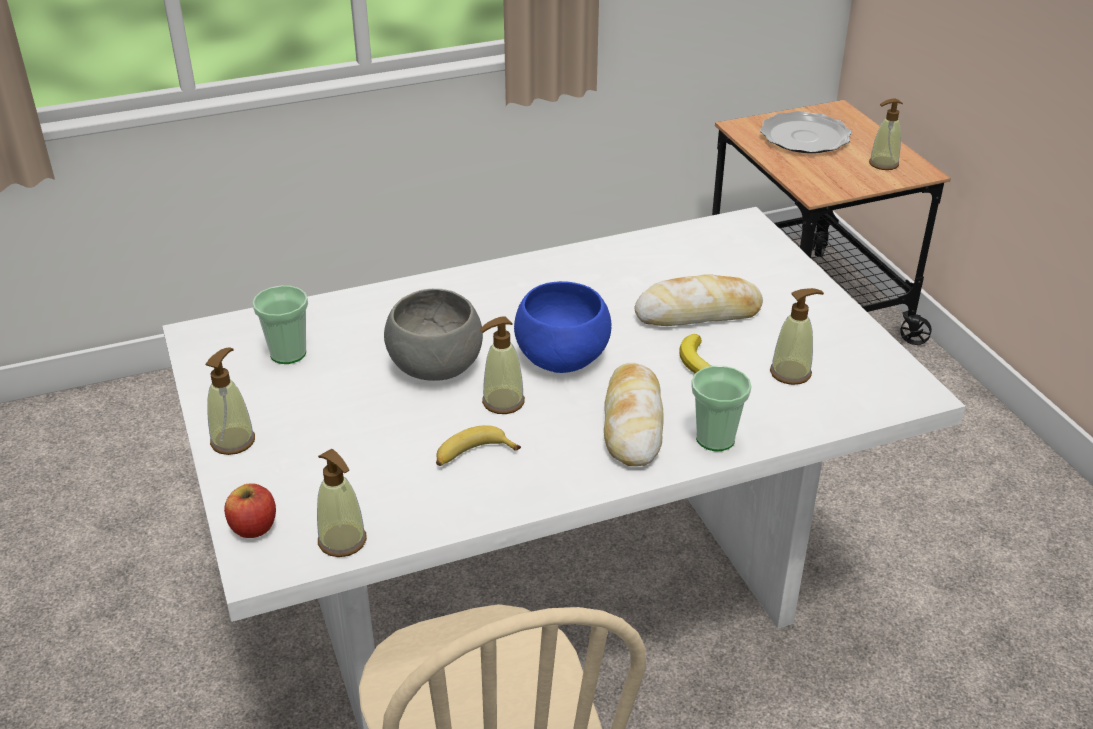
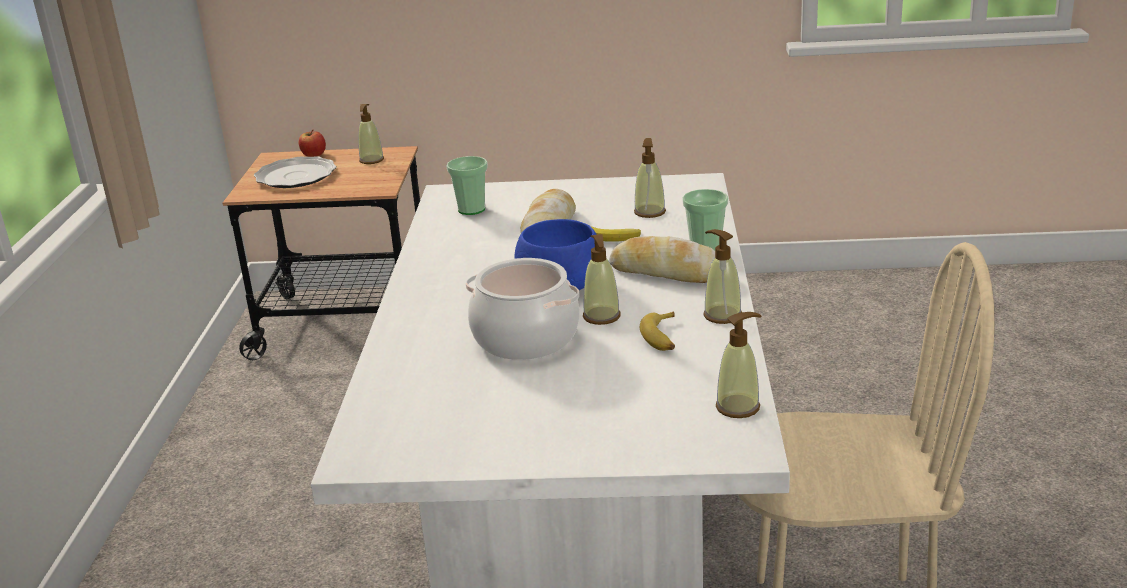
camera: 65 degrees left, 10 degrees down
(233, 441) = (559, 451): soap dispenser -> soap dispenser (722, 315)
(253, 527) = (695, 449): apple -> apple (313, 155)
(288, 353) = (439, 409): cup -> cup (471, 209)
(437, 366) = (526, 338): grey bowl -> cooking pot

